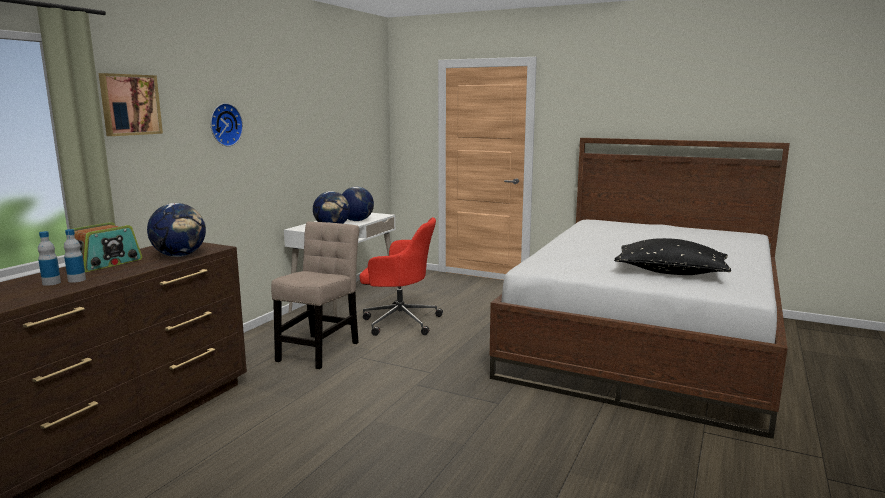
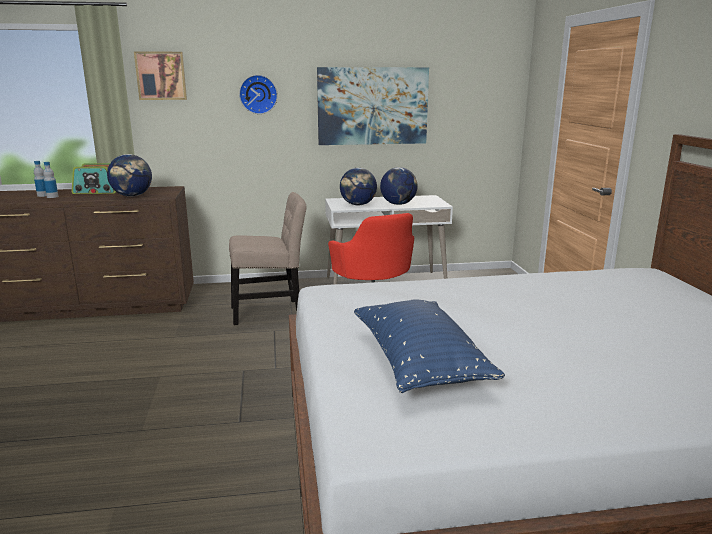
camera: 55 degrees right, 5 degrees up
(308, 133) = (372, 106): none -> picture
(670, 273) = (419, 363): black pillow -> blue pillow

